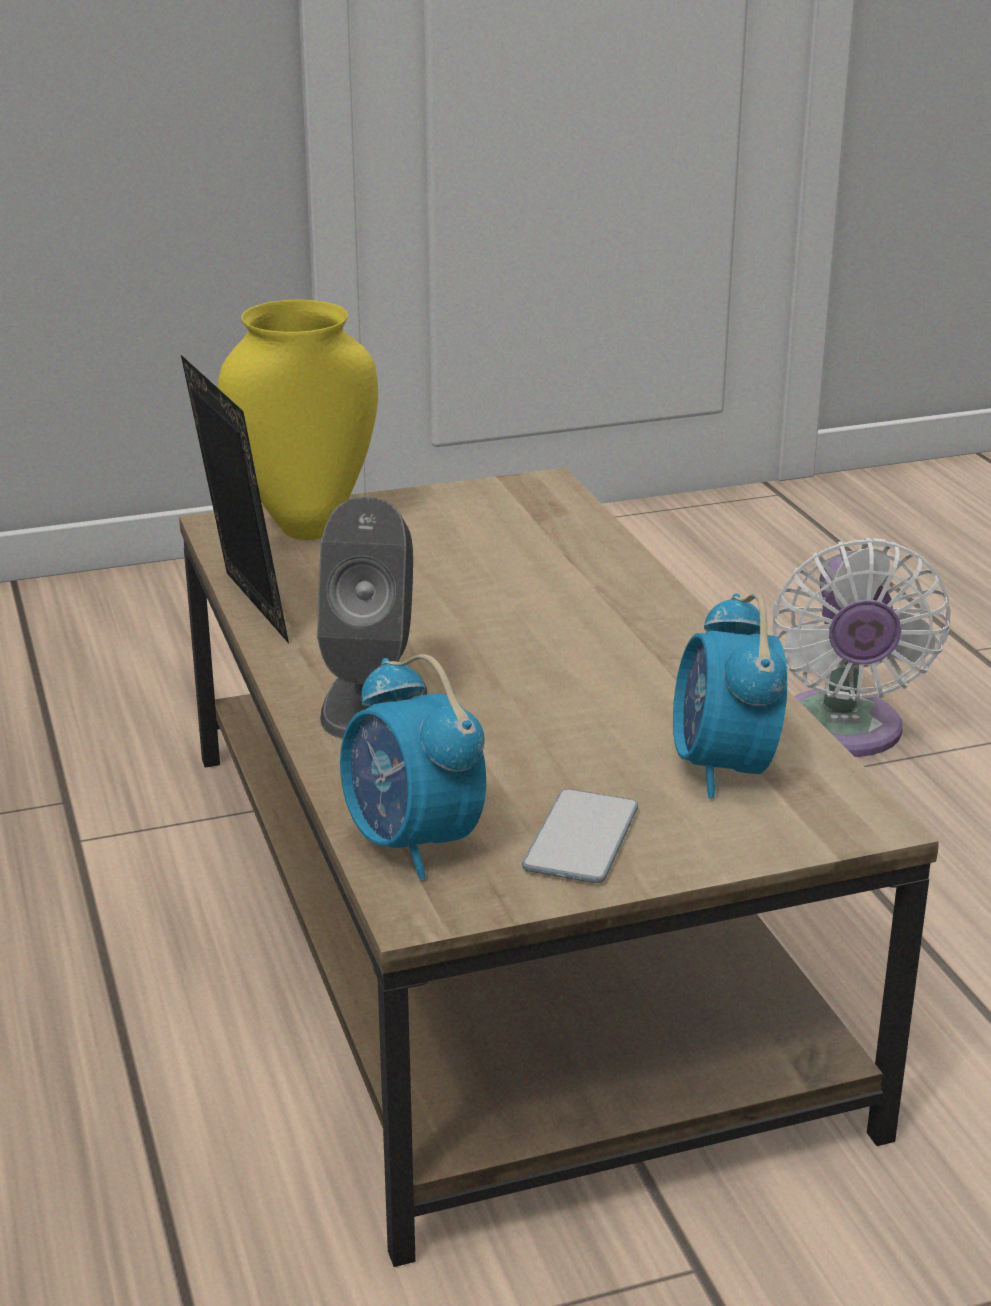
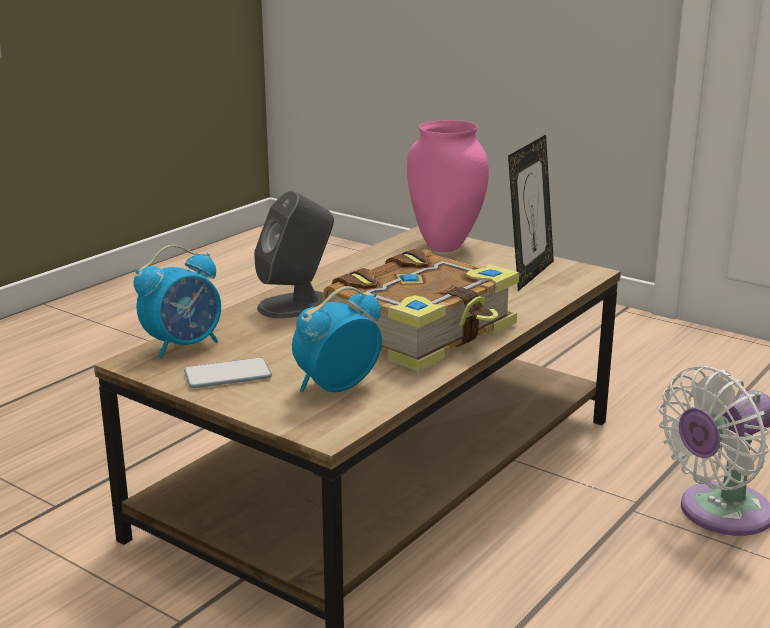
camera: 55 degrees right, 5 degrees down
(242, 609) = (346, 260): picture frame -> picture frame (528, 274)
(305, 529) = (444, 247): yellow vase -> pink vase
(412, 844) = (184, 345): alarm clock -> alarm clock turned 150 degrees counterclockwise
(606, 648) = (424, 332): none -> book

